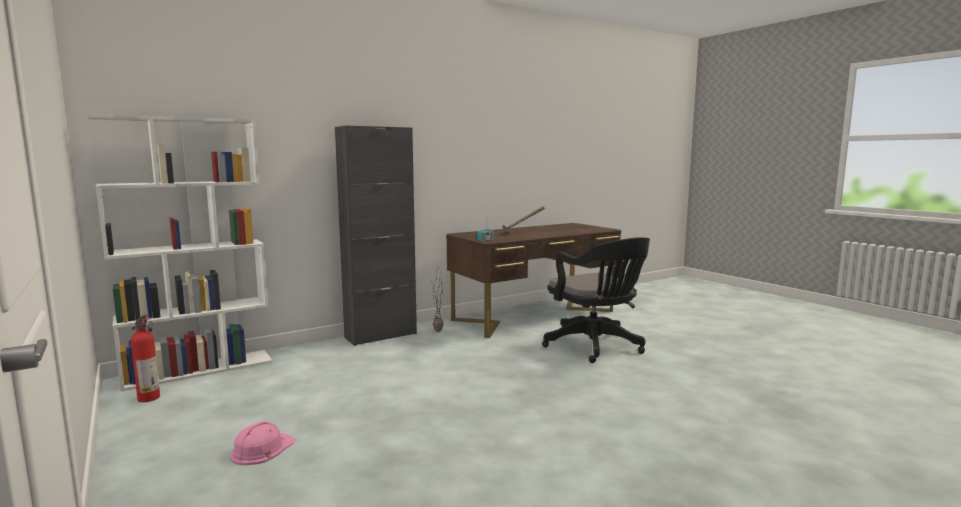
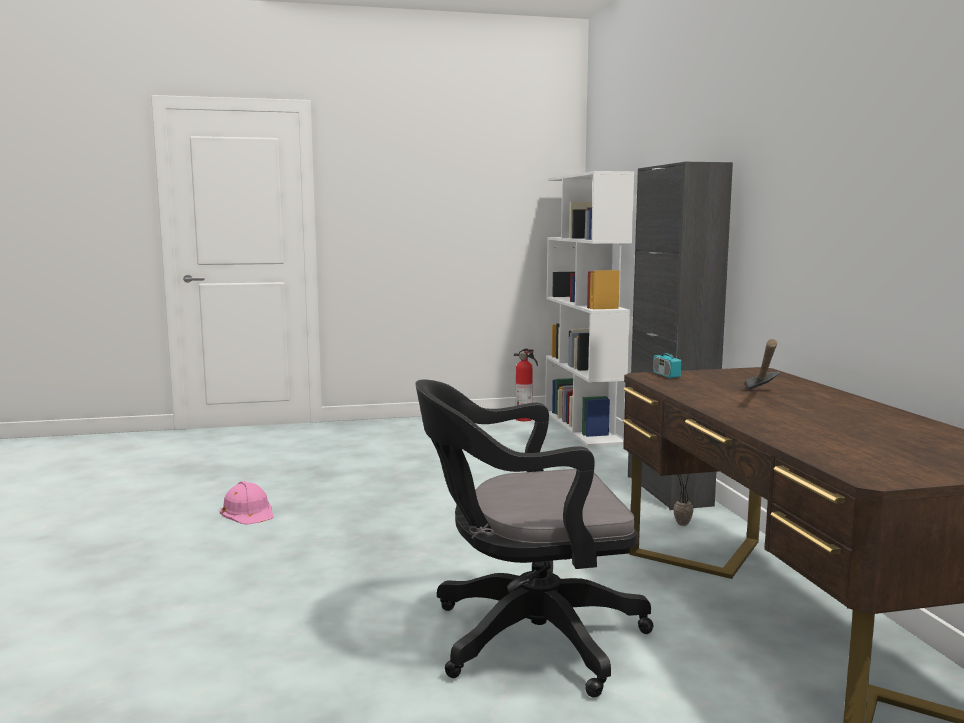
camera: 110 degrees right, 0 degrees up
(262, 449) = (391, 445): pink hard hat -> pink hard hat (248, 512)

